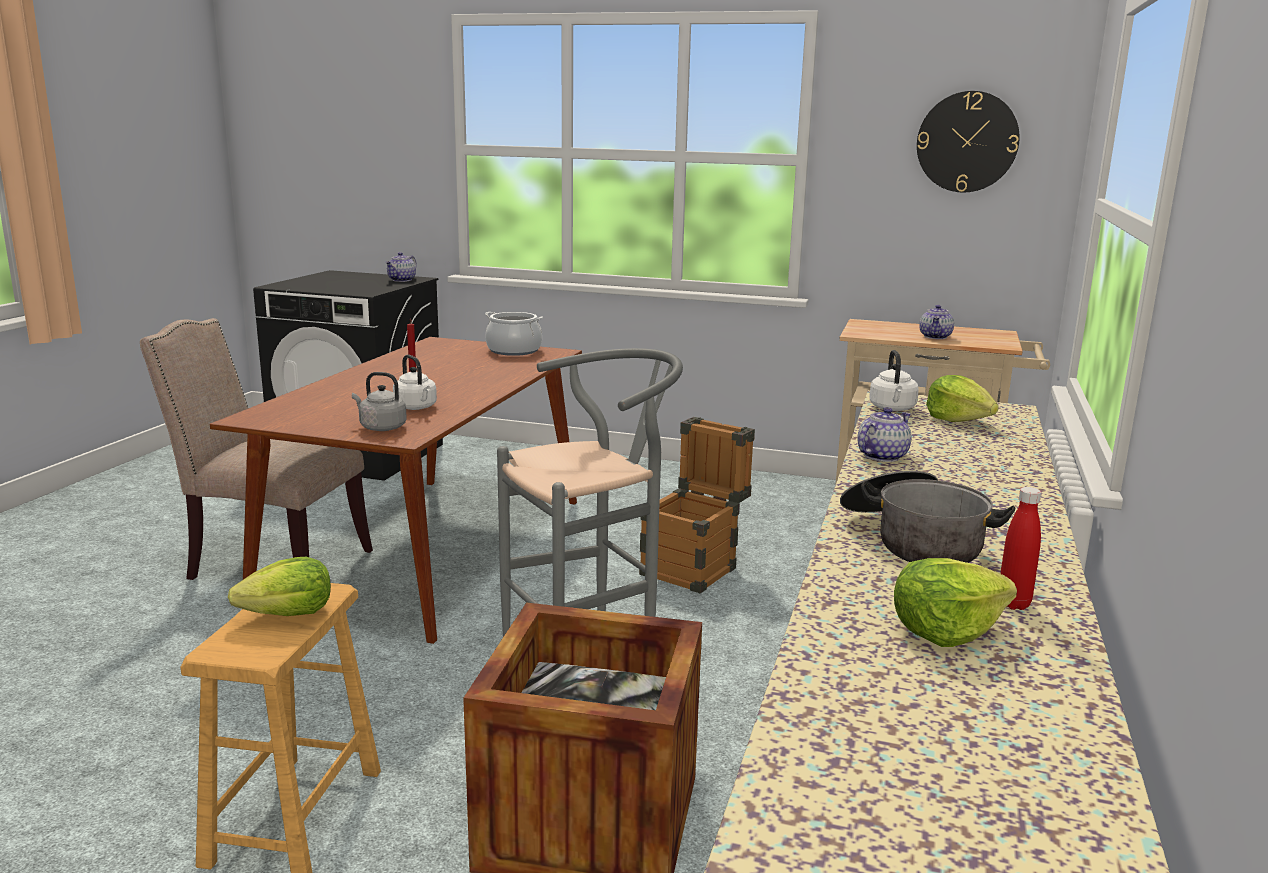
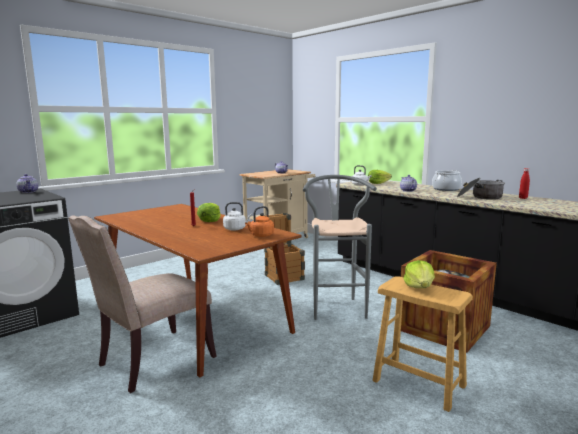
camera: 60 degrees left, 5 degrees down
(381, 427) = (261, 235): grey kettle -> orange kettle
(514, 350) = (161, 209): cooking pot -> cooking pot (446, 189)
(946, 630) = (539, 203): lettuce -> lettuce (210, 220)
(967, 142) = (264, 103): wall clock -> none

